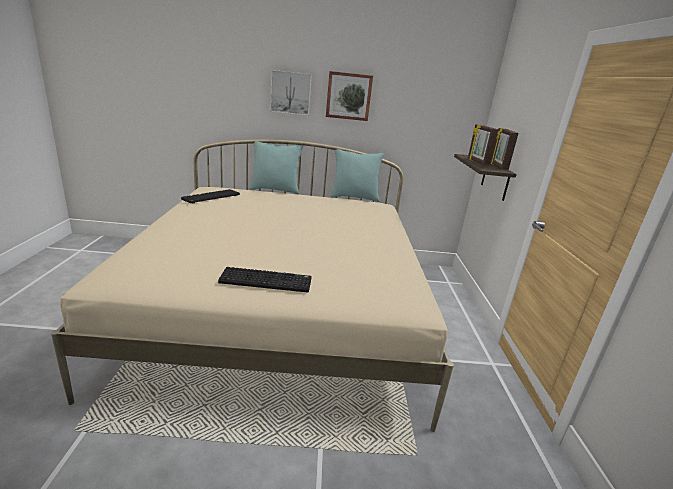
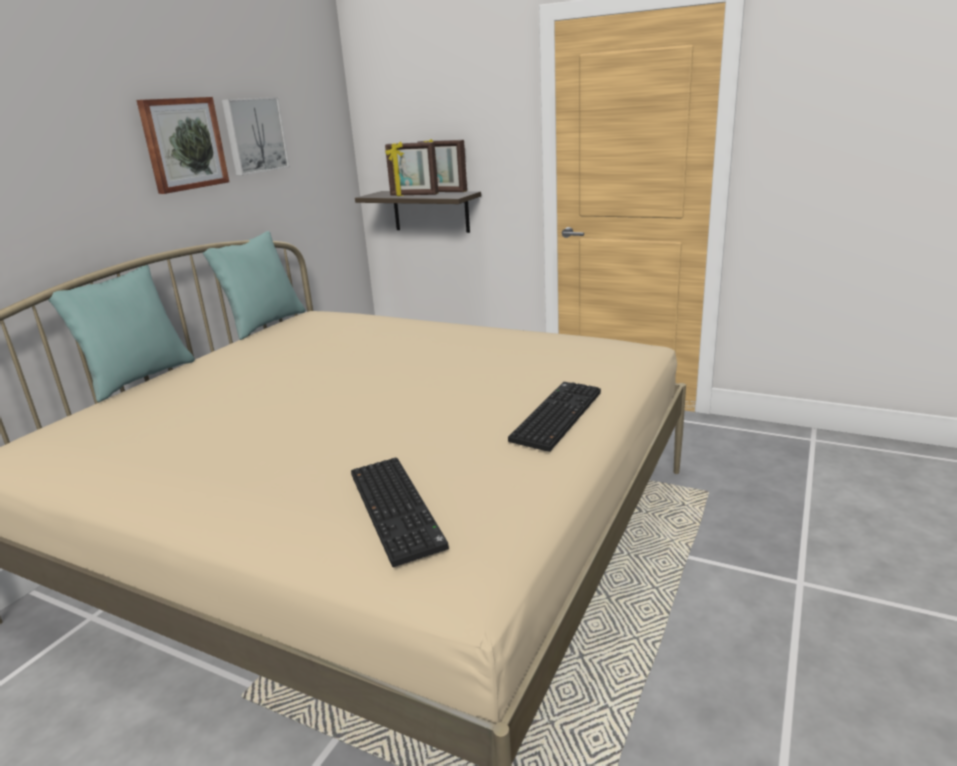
camera: 60 degrees left, 0 degrees up
(211, 197) = (111, 442): keyboard -> keyboard (399, 509)
(290, 93) = (78, 161): picture -> picture (254, 135)

